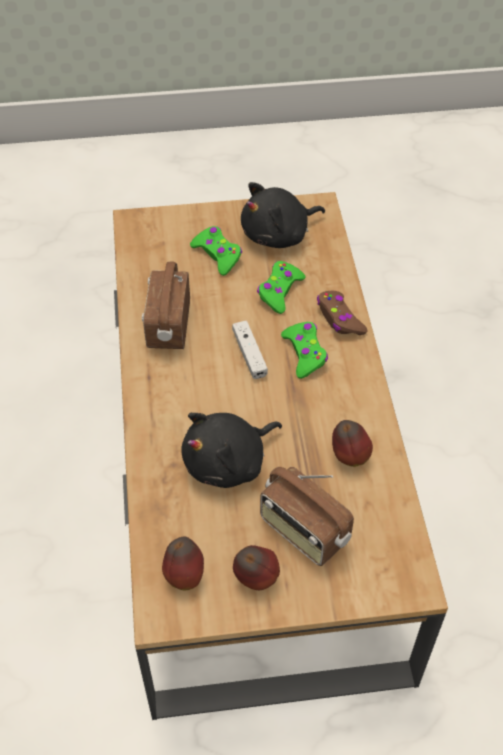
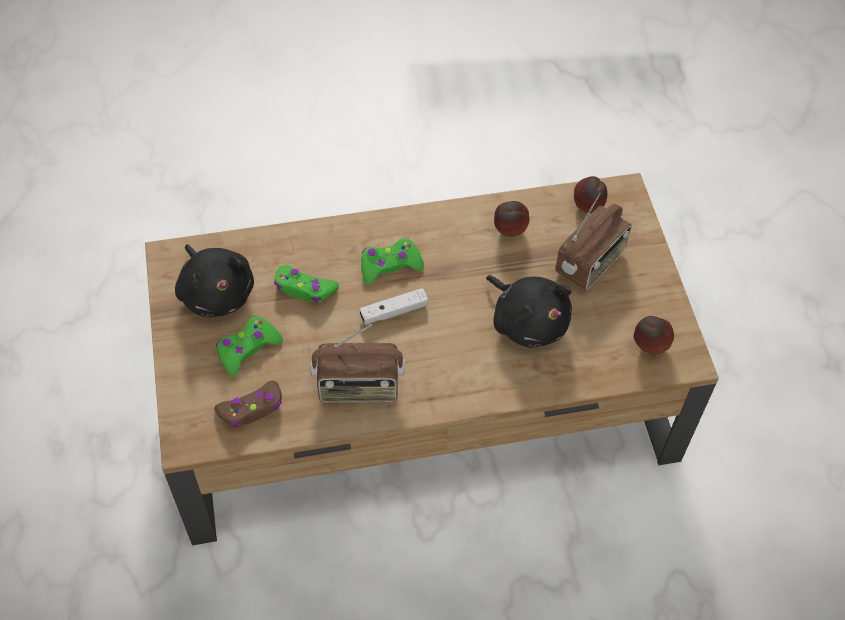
camera: 95 degrees left, 5 degrees up
(256, 579) = (642, 295): apple -> apple (588, 208)
(339, 319) = (342, 238): brown game controller -> brown game controller (252, 409)

